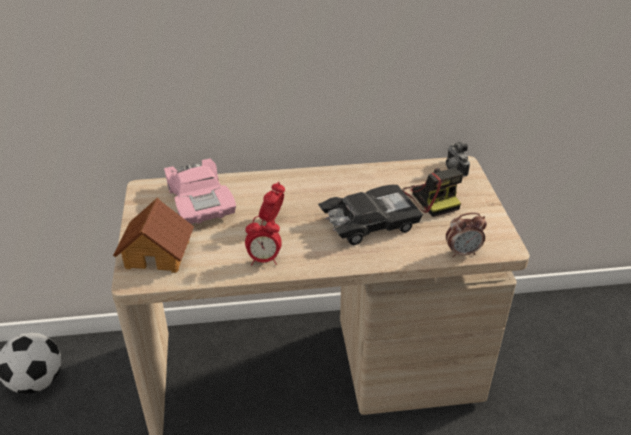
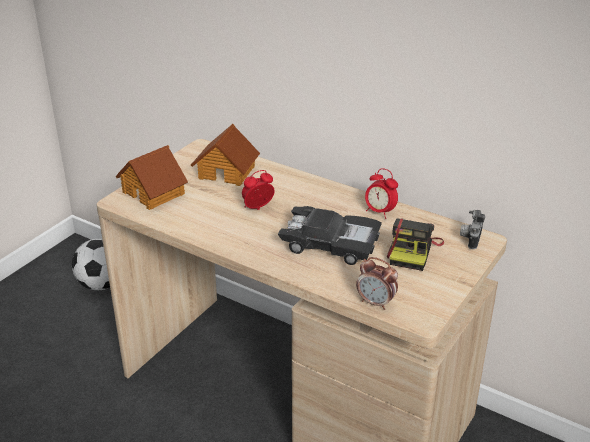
camera: 40 degrees right, 5 degrees down
(200, 201) = (227, 171): pink toy car -> toy house
(264, 260) = (215, 230): alarm clock -> alarm clock (379, 212)

